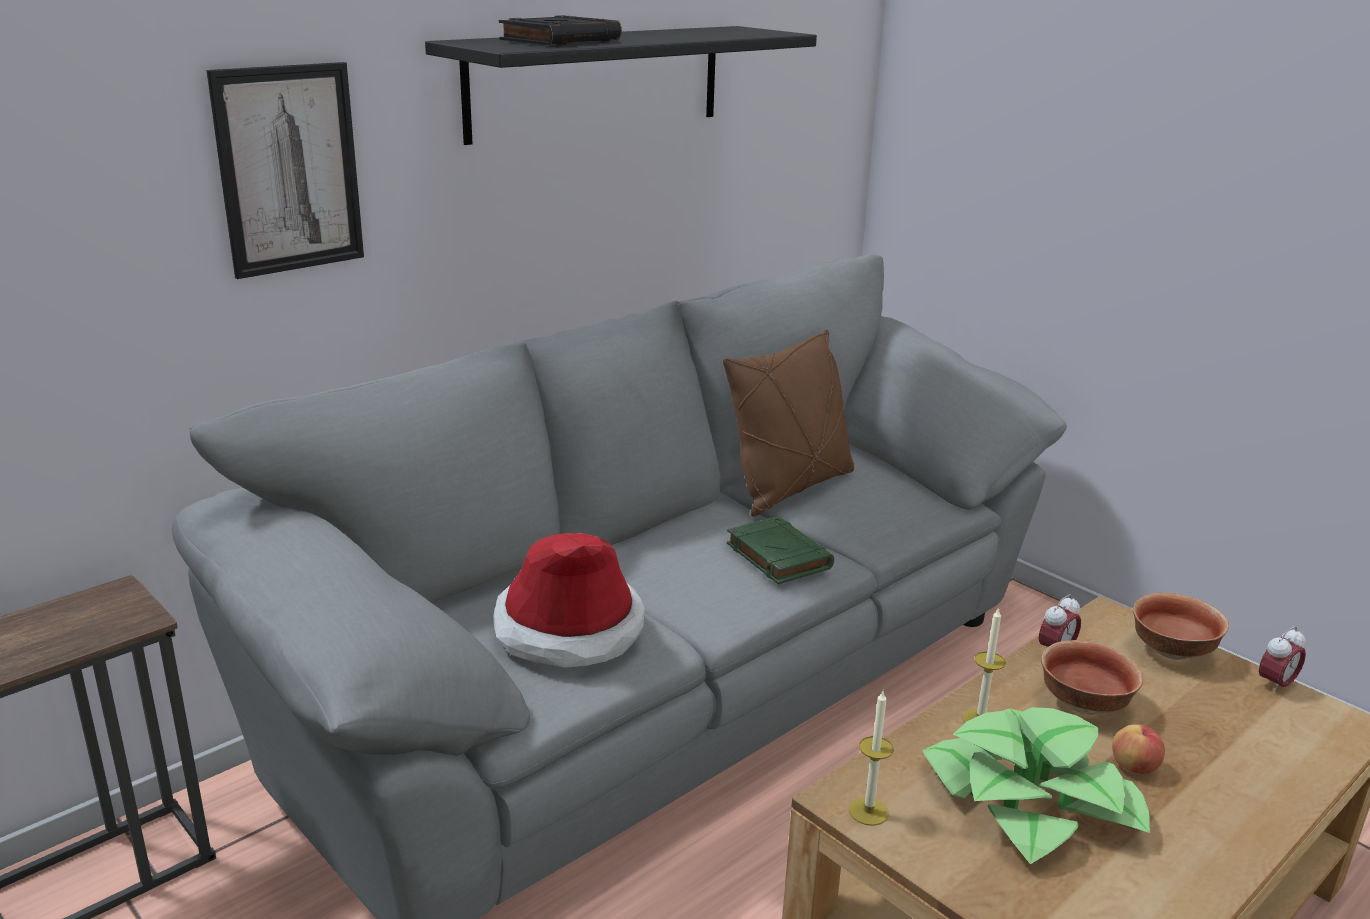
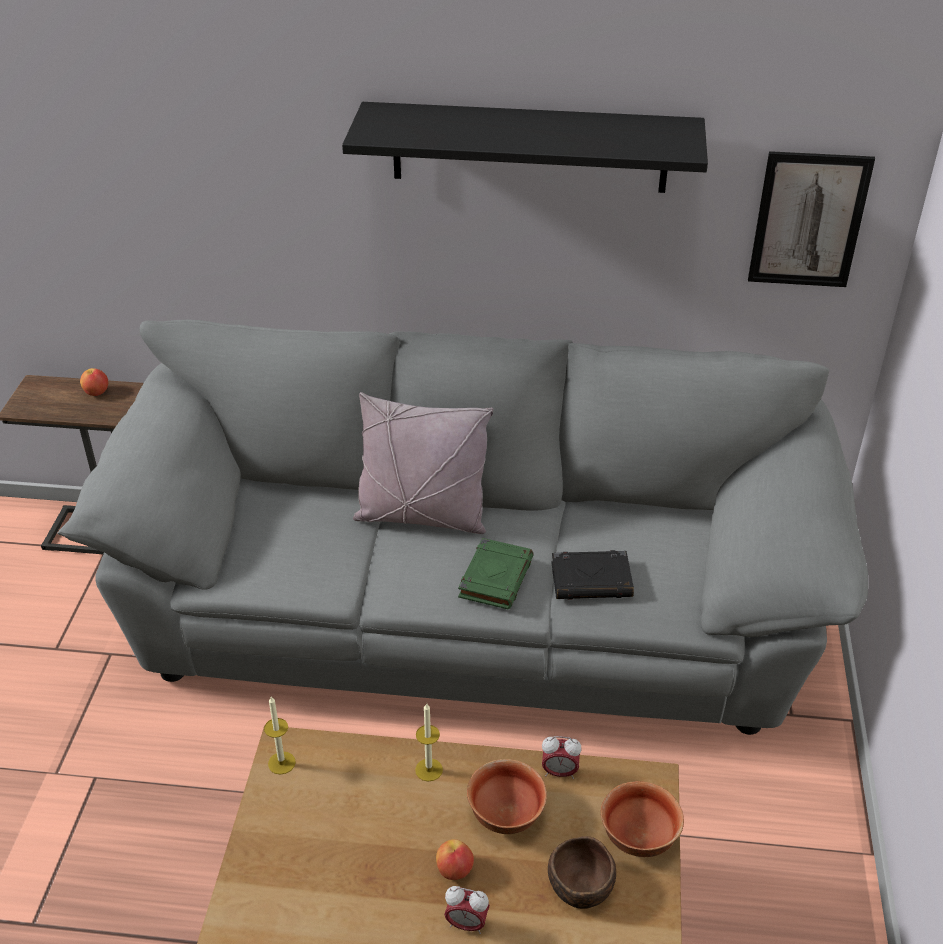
camera: 50 degrees right, 15 degrees up
(69, 613) = (96, 392): none -> apple
(289, 169) = (254, 173): picture -> picture (808, 220)
(561, 40) = (447, 126): black book -> black book (592, 580)
(569, 629) = (302, 546): hat -> none
(631, 552) = (422, 517): none -> purple pillow
(790, 487) = (604, 531): brown pillow -> none
(1030, 802) = (362, 832): potted plant -> none
(1210, 707) = (580, 886): none -> brown bowl
(1275, 685) = (658, 916): alarm clock -> alarm clock (466, 924)

